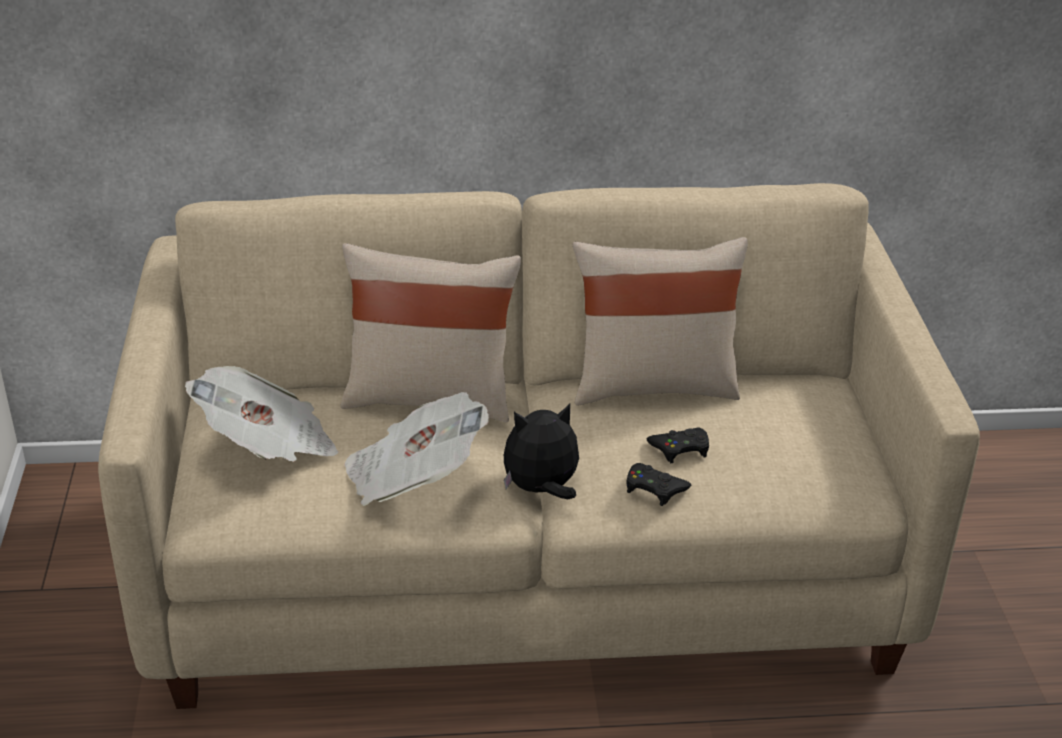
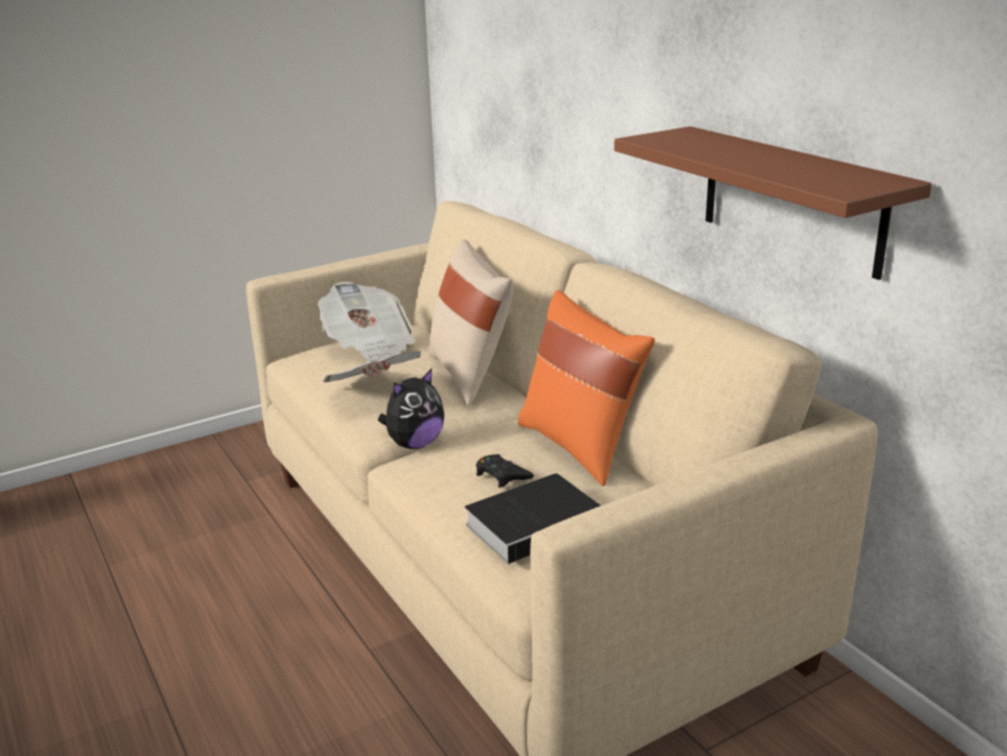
camera: 65 degrees right, 10 degrees down
(541, 489) = (414, 444): plush toy -> plush toy turned 90 degrees clockwise
(653, 384) = (581, 446): beige pillow -> orange pillow
(654, 488) = (442, 478): black game controller -> none
(739, 57) = (791, 200): none -> brown shelf
(782, 457) = (536, 523): none -> book

